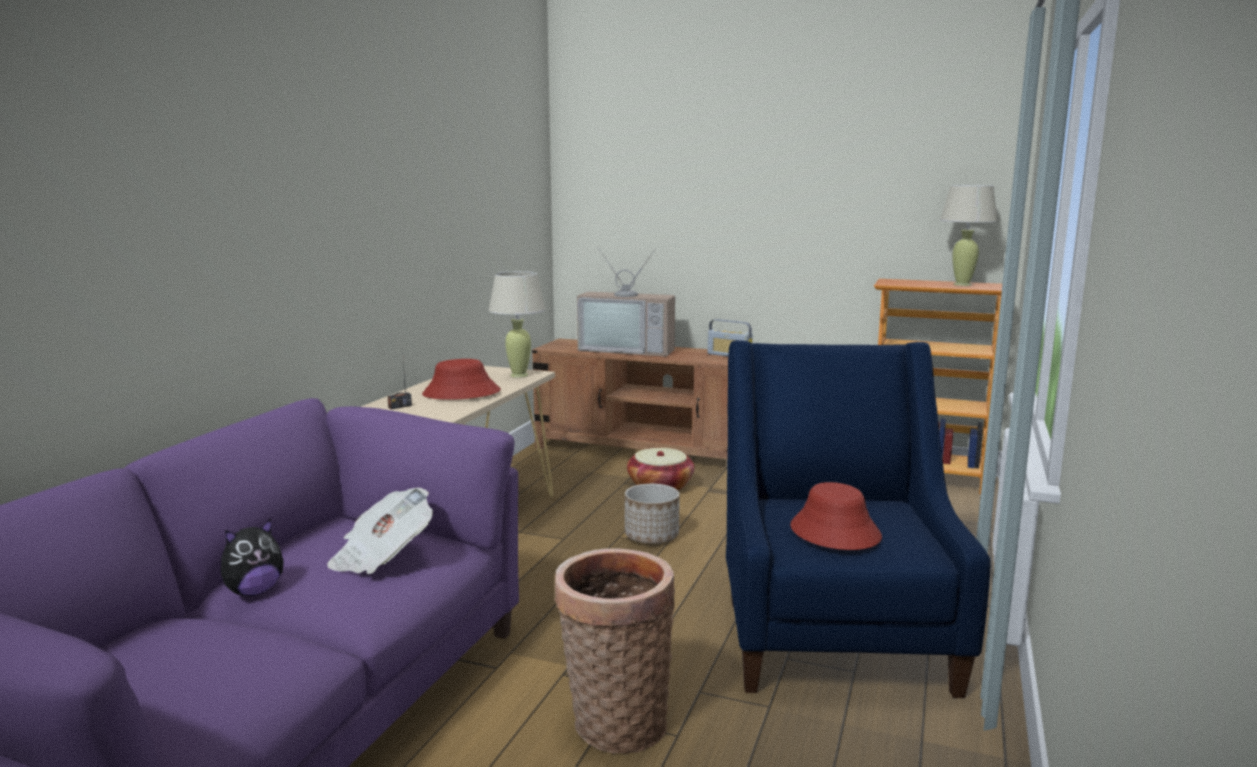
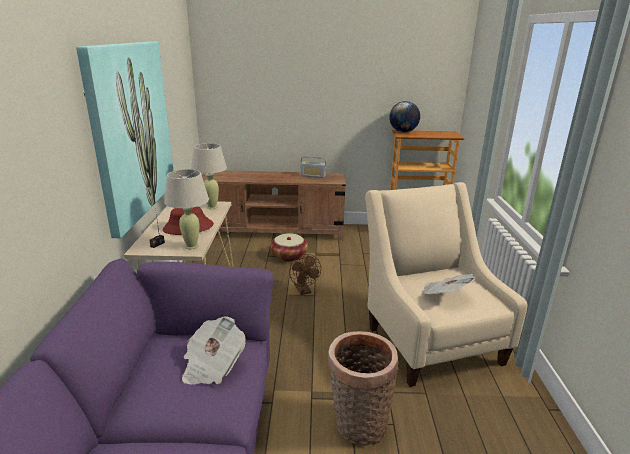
camera: 20 degrees left, 10 degrees up
(254, 592) = (143, 414): plush toy -> none
(393, 236) = (131, 130): none -> picture
(628, 349) = (254, 176): television -> none
(652, 536) = (304, 291): planter -> brown fan
(833, 634) = (428, 339): blue armchair -> beige armchair
(834, 532) = (444, 296): red hat -> newspaper
(898, 281) = (403, 132): none -> globe
(962, 284) = (436, 133): beige table lamp -> beige table lamp (191, 246)

